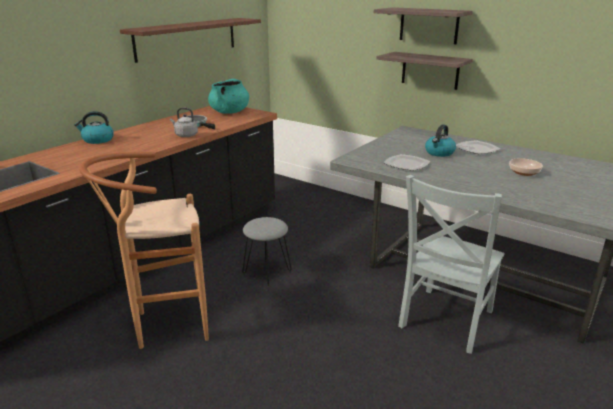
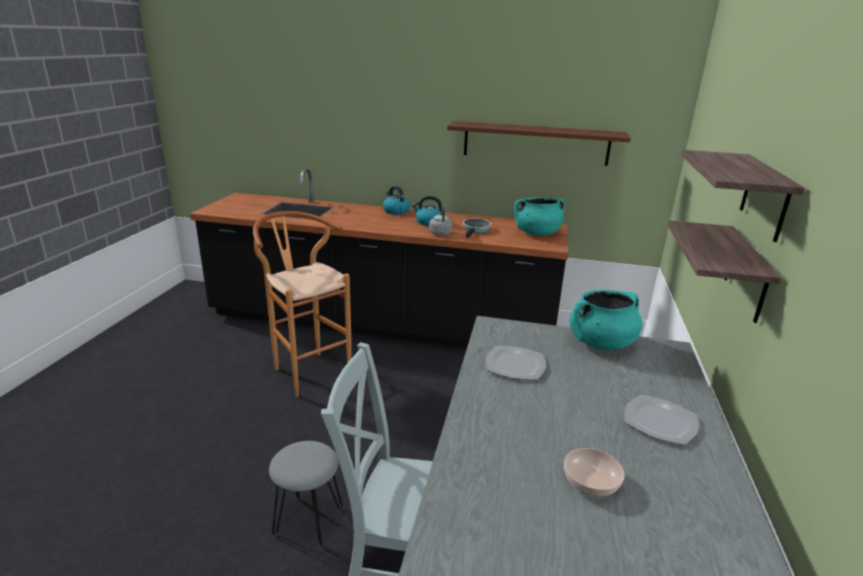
camera: 65 degrees right, 0 degrees up
(267, 273) = (418, 397): grey stool -> grey stool (308, 522)
(392, 141) = (601, 343): none -> turquoise cooking pot
(439, 153) = (595, 386): kettle -> kettle (429, 222)

